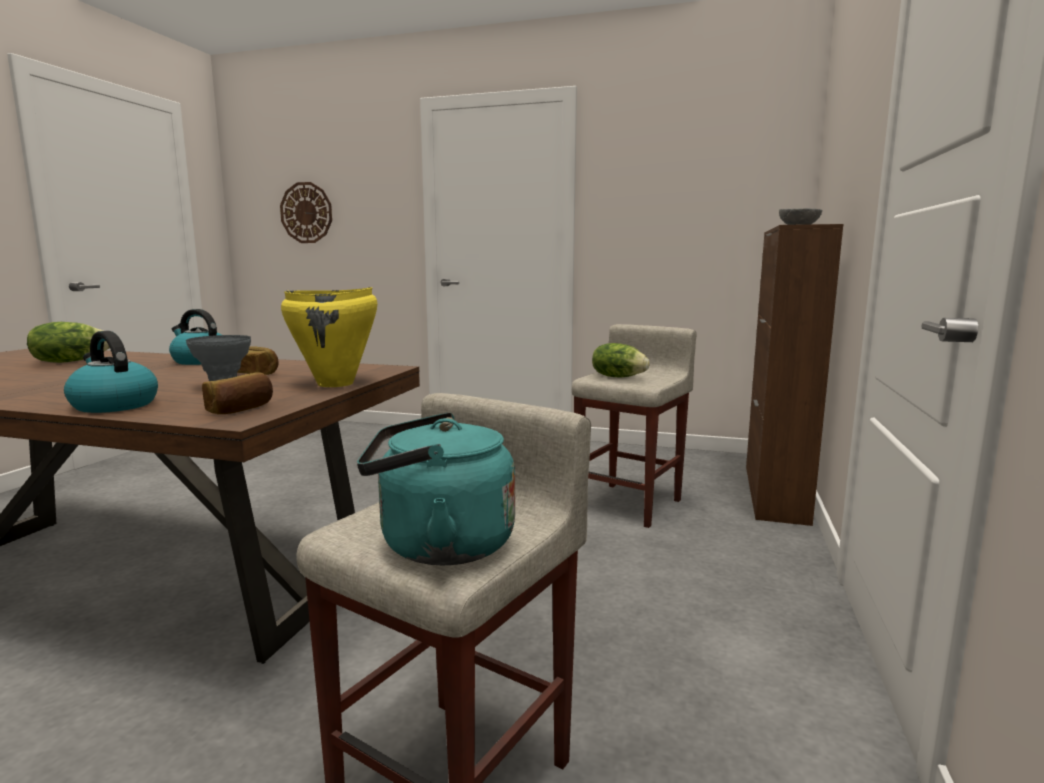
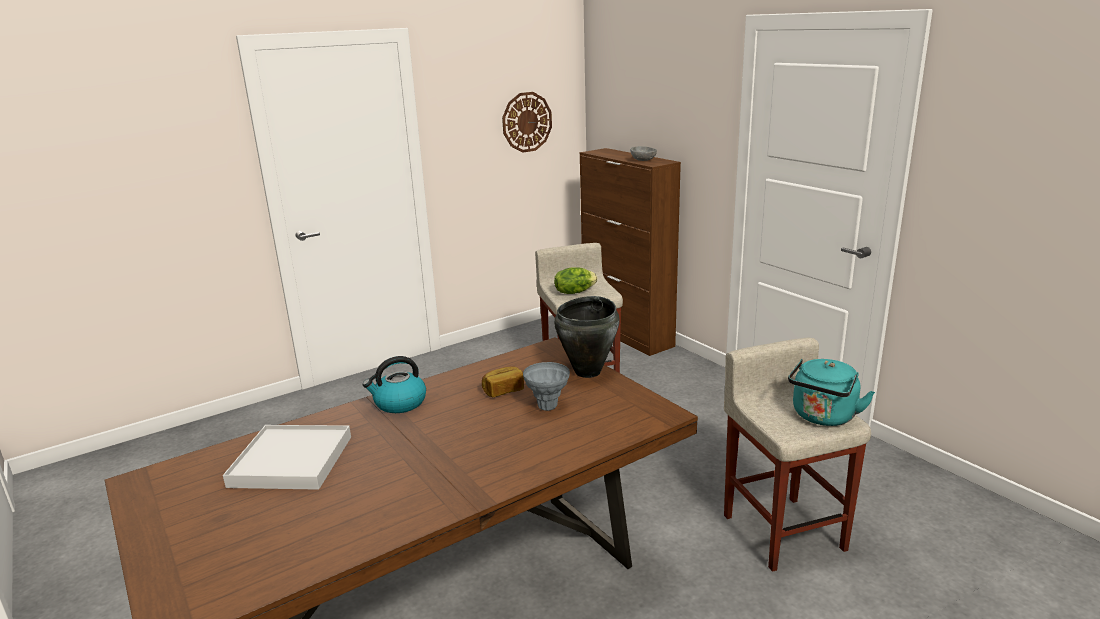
camera: 50 degrees left, 10 degrees up
(70, 361) = (291, 461): lettuce -> white tray
(113, 405) = (570, 448): kettle -> none
(241, 409) = (637, 409): bread -> none
(306, 213) = (82, 185): wall clock -> wall clock (527, 122)
(336, 384) = (588, 372): yellow cooking pot -> black cooking pot

